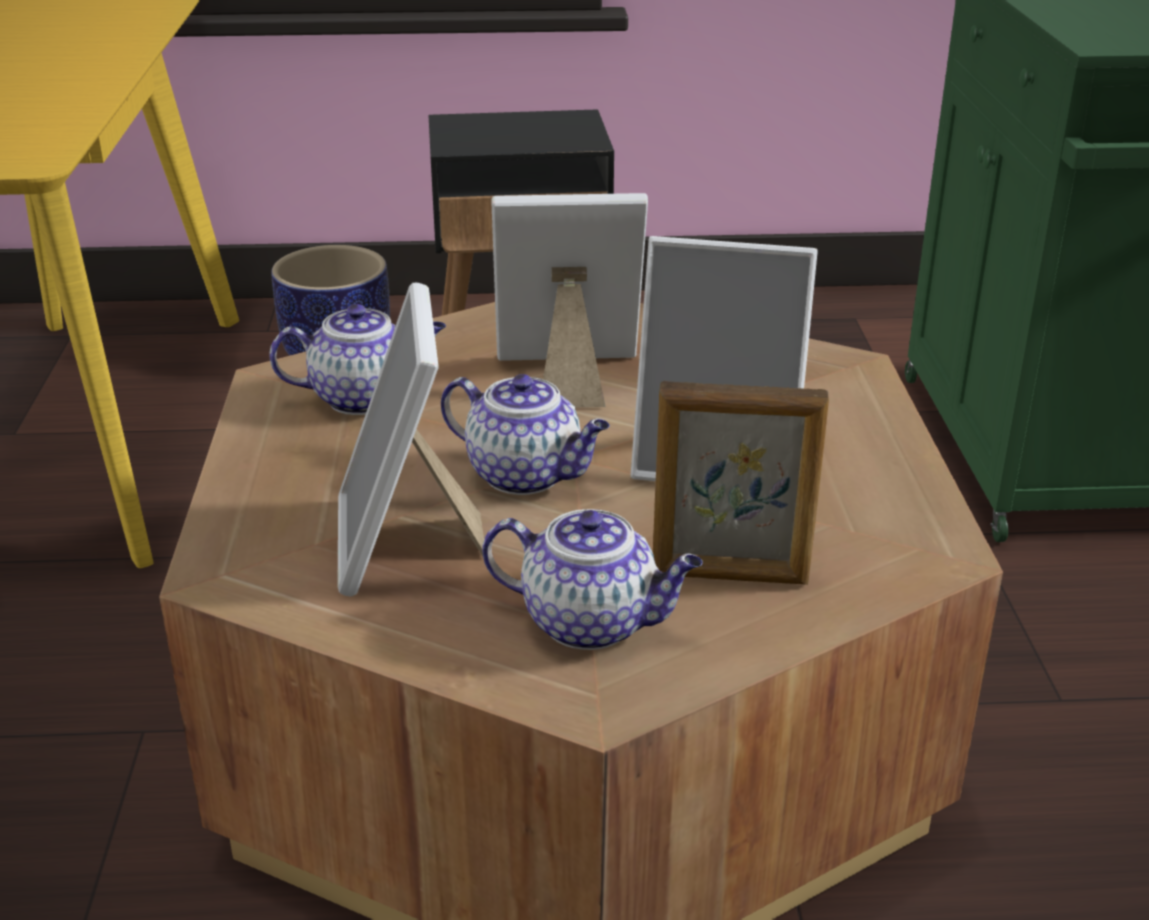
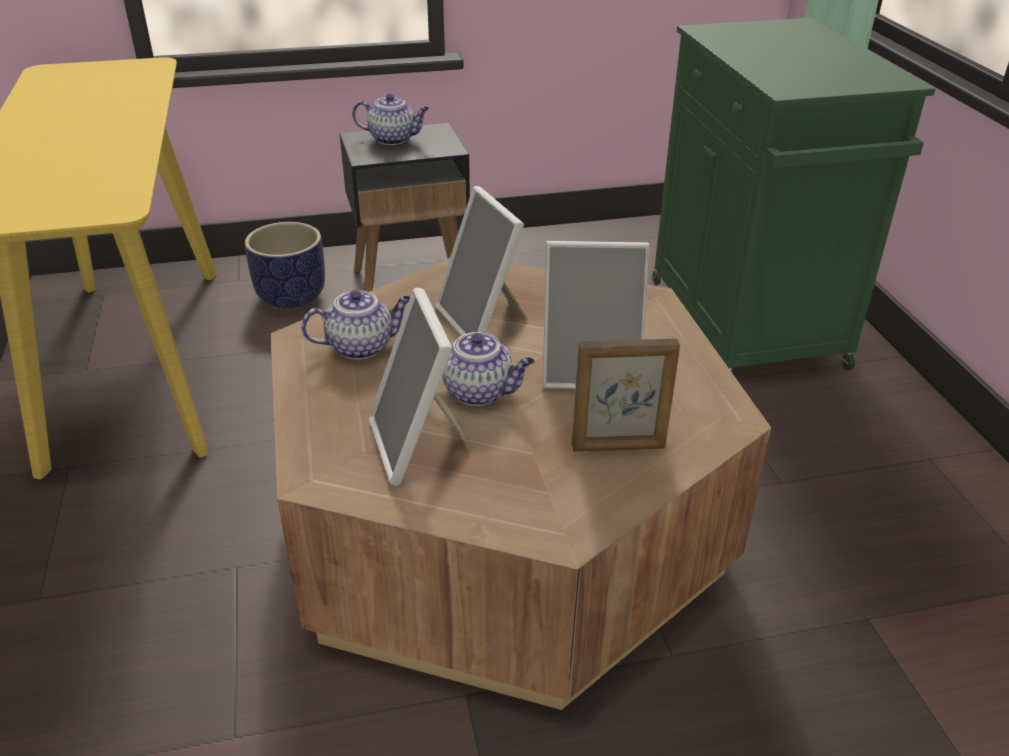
camera: 10 degrees left, 5 degrees up
(567, 378) = (483, 321): picture frame -> picture frame turned 105 degrees counterclockwise
(592, 622) = (547, 486): teapot -> teapot (393, 139)

